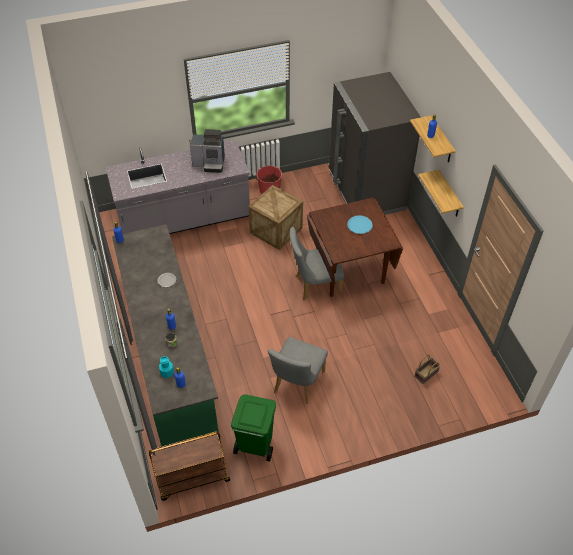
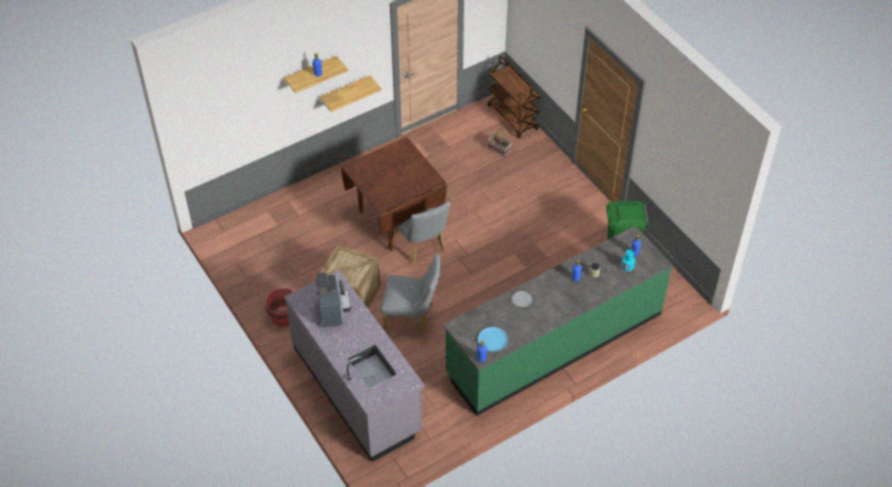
camera: 105 degrees left, 0 degrees up
(192, 479) = (672, 288): brown cart -> brown cart (513, 118)
(297, 384) = (546, 236): grey chair -> grey chair (412, 318)
(359, 225) = (386, 170): blue plate -> blue plate (492, 339)
(366, 191) = (266, 226): grey fridge -> none

